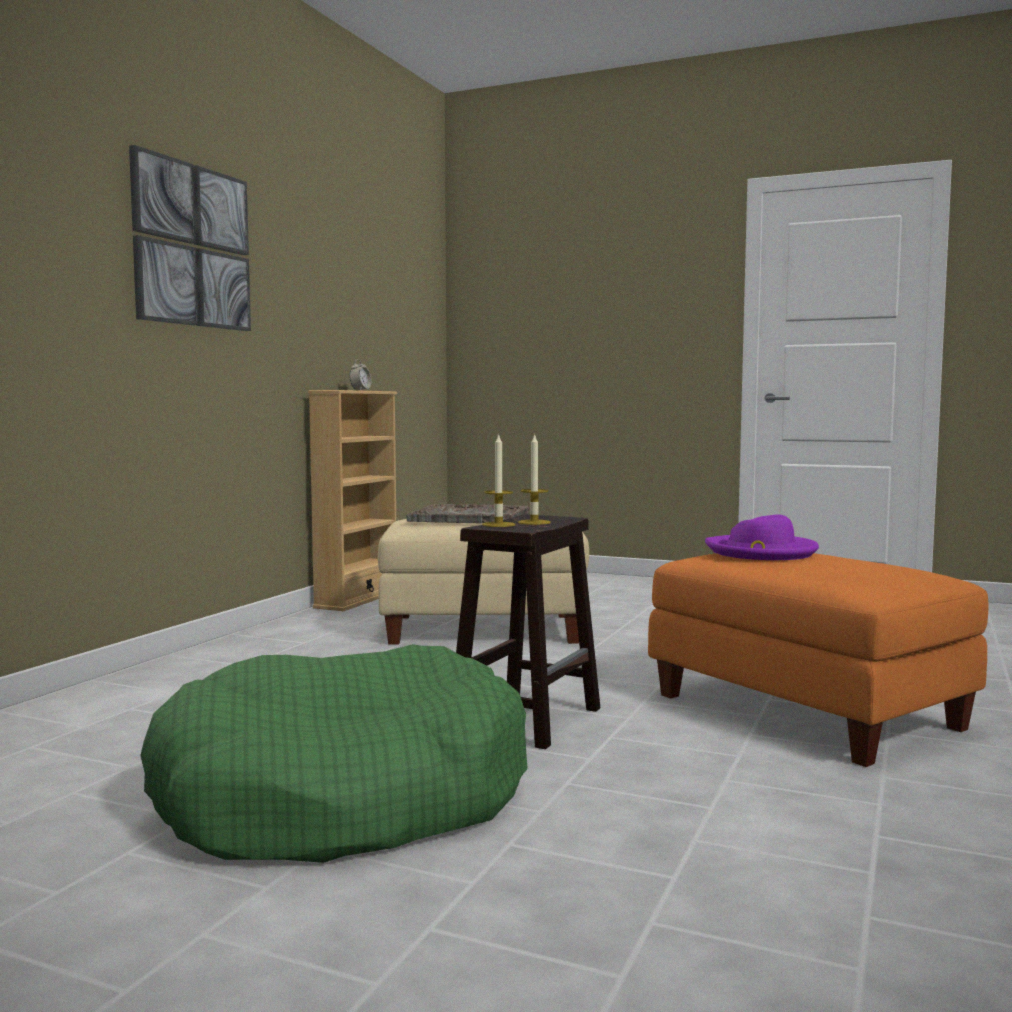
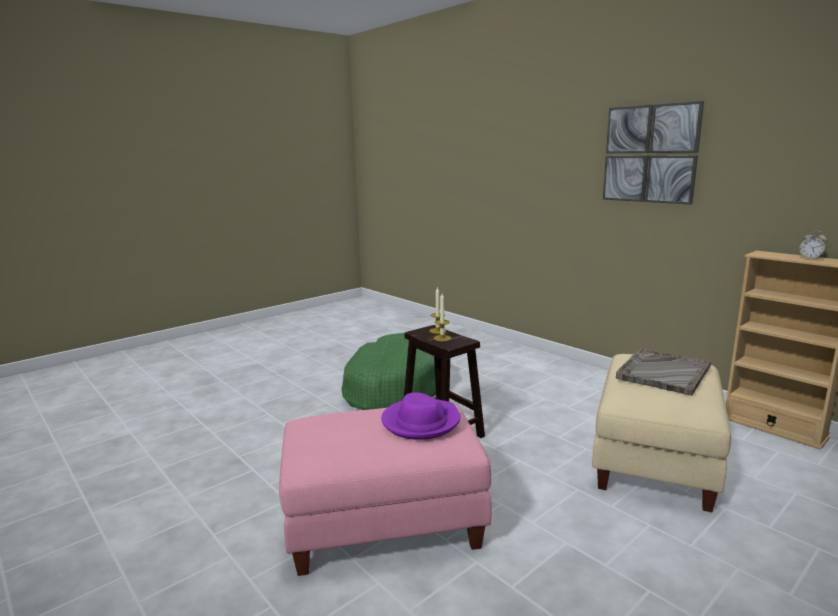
camera: 115 degrees right, 10 degrees up
(808, 711) = (383, 524): orange ottoman -> pink ottoman

